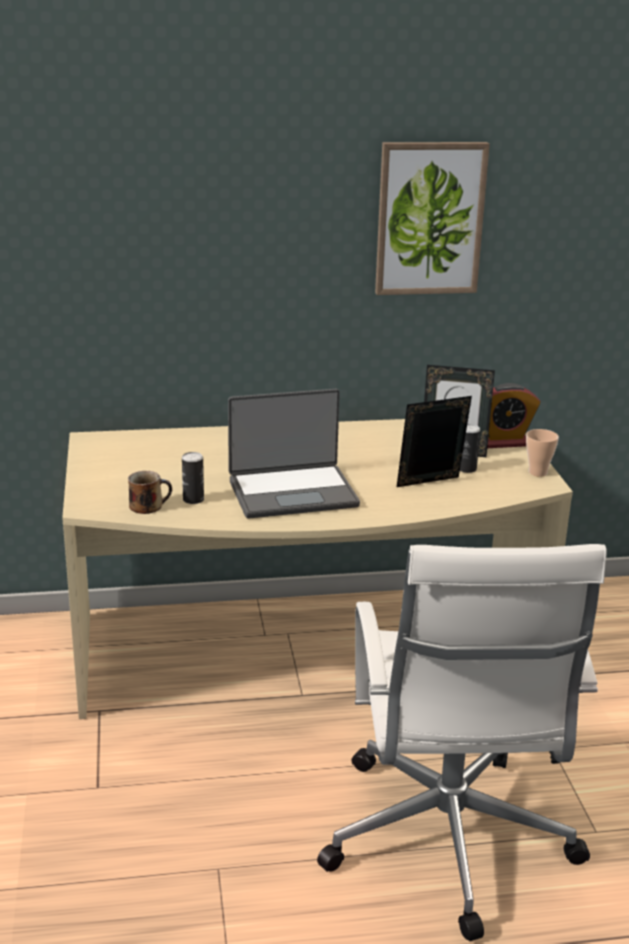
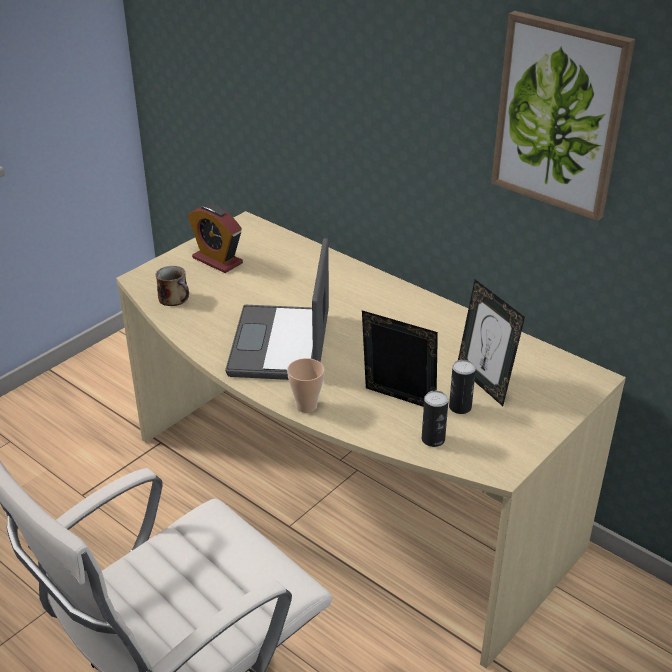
camera: 50 degrees right, 10 degrees up
(193, 499) = (209, 310): can -> can (433, 439)
(292, 492) = (282, 344): laptop -> laptop turned 60 degrees clockwise
(503, 442) = (553, 401): alarm clock -> alarm clock (217, 260)
(538, 472) = (518, 451): cup -> cup (306, 406)

